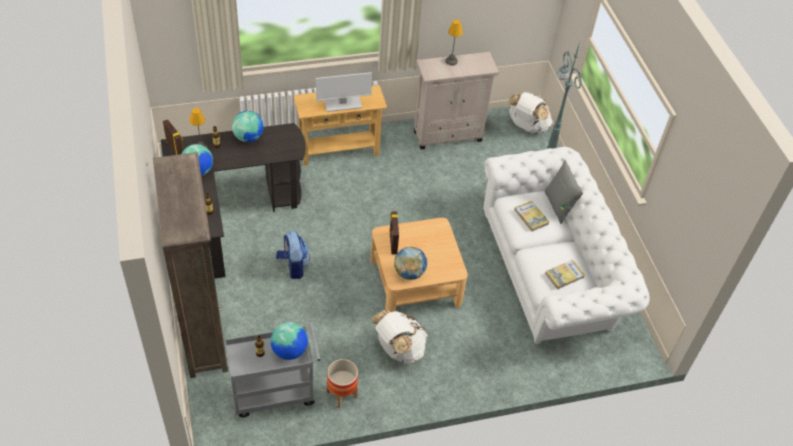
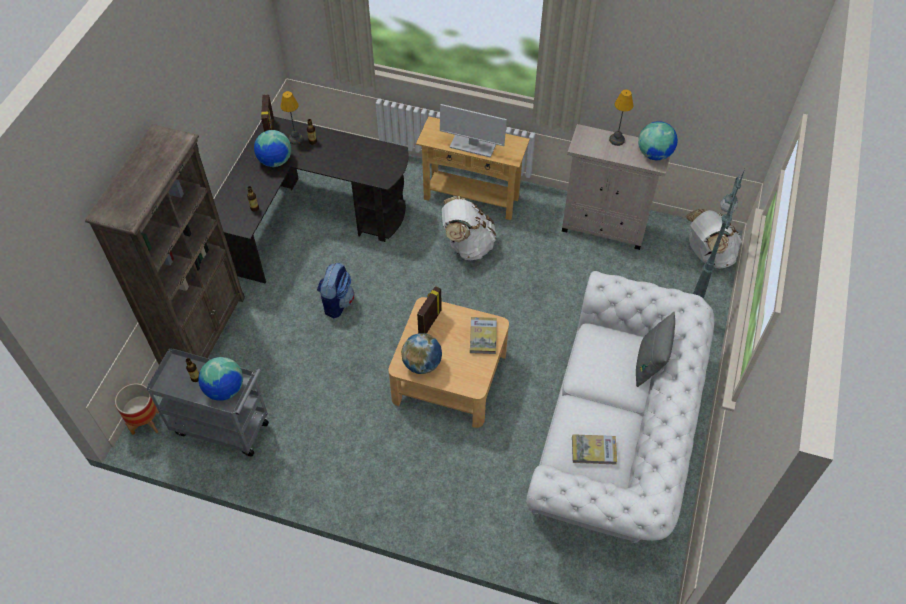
camera: 35 degrees right, 5 degrees up
(248, 137) = (350, 144): globe -> globe (654, 154)
(341, 394) = (287, 461): planter -> planter (146, 422)
(398, 349) = (378, 442): white backpack -> white backpack (467, 245)
(531, 217) = (605, 362): book -> book (483, 336)

